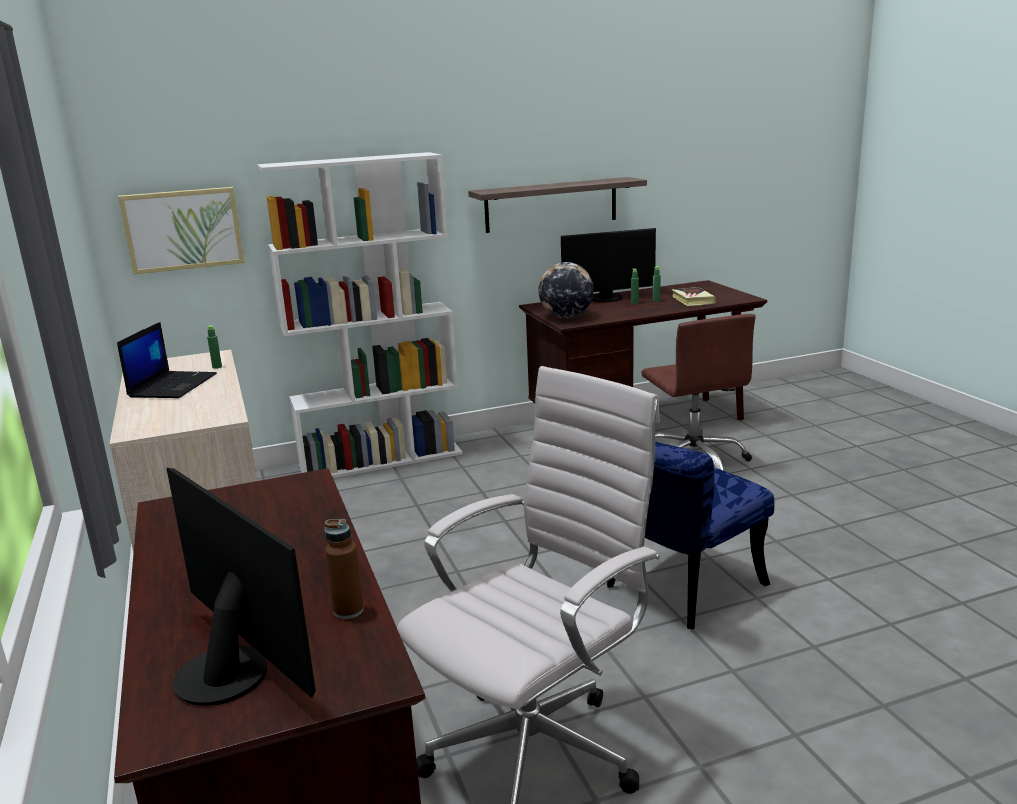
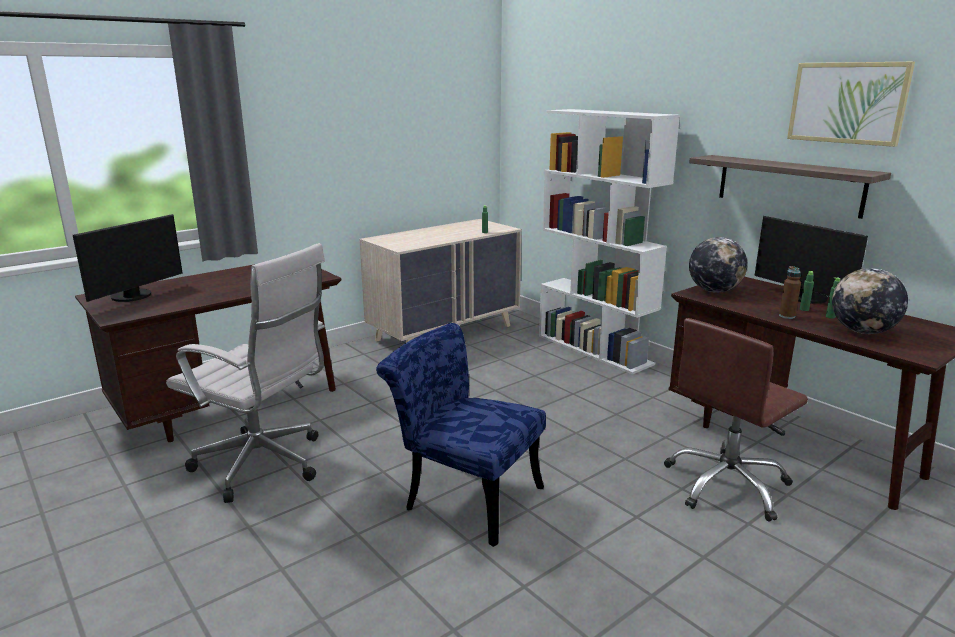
camera: 70 degrees right, 0 degrees up
(173, 385) = (448, 231): laptop -> none
(183, 229) = (535, 147): picture -> picture (847, 103)
(348, 610) = (176, 305): brown bottle -> brown bottle (787, 316)
(692, 300) = (862, 332): book -> globe

